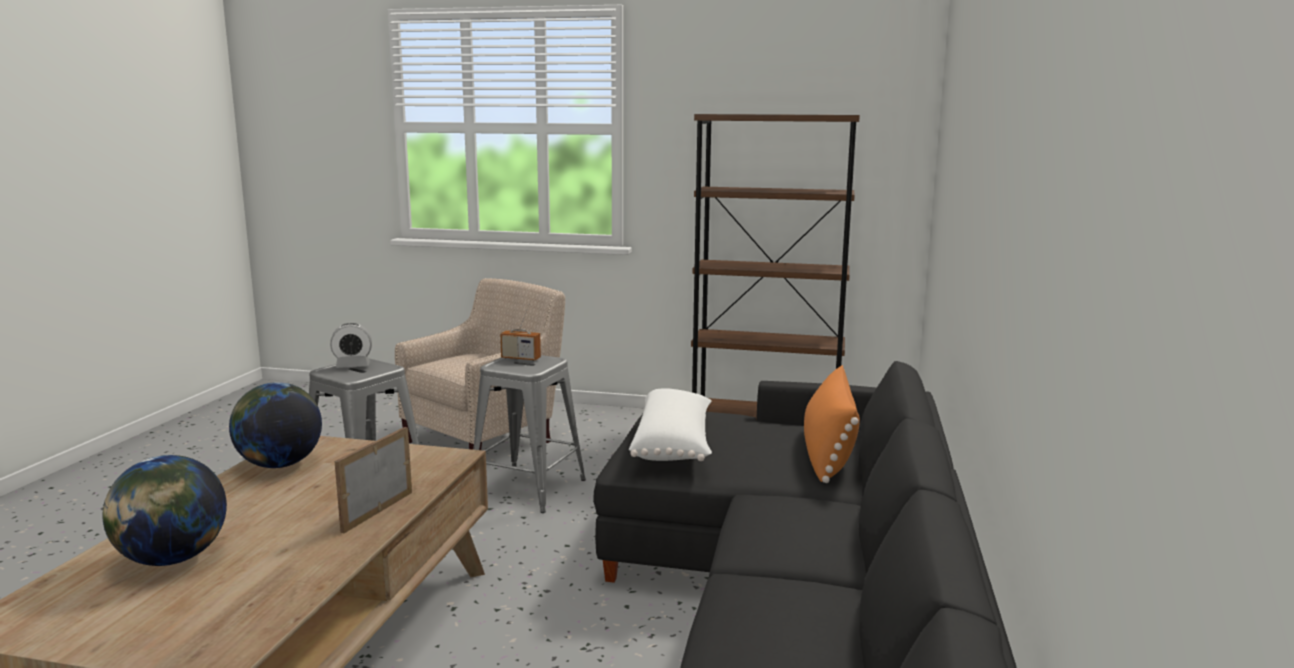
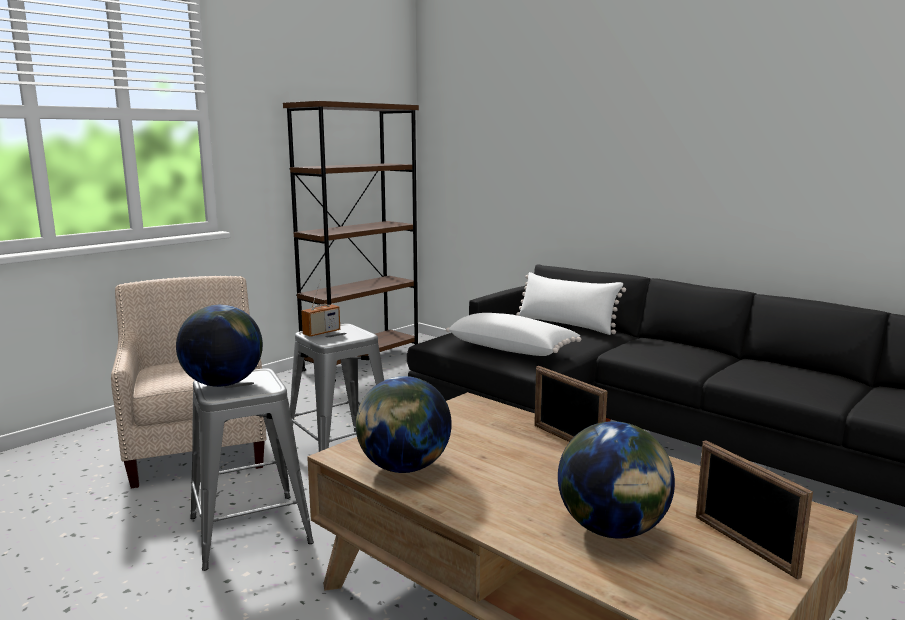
camera: 60 degrees left, 0 degrees up
(144, 623) = (743, 545): none -> picture frame
(353, 365) = (223, 383): alarm clock -> globe
(828, 452) = (566, 324): orange pillow -> white pillow

